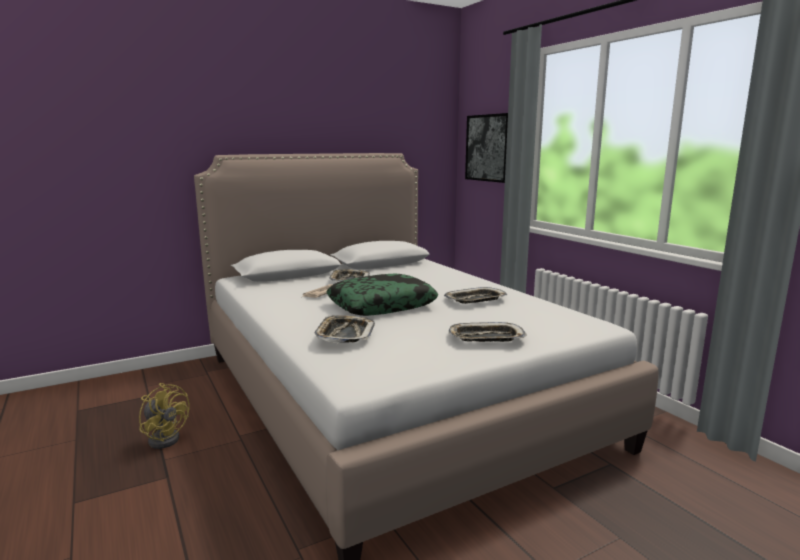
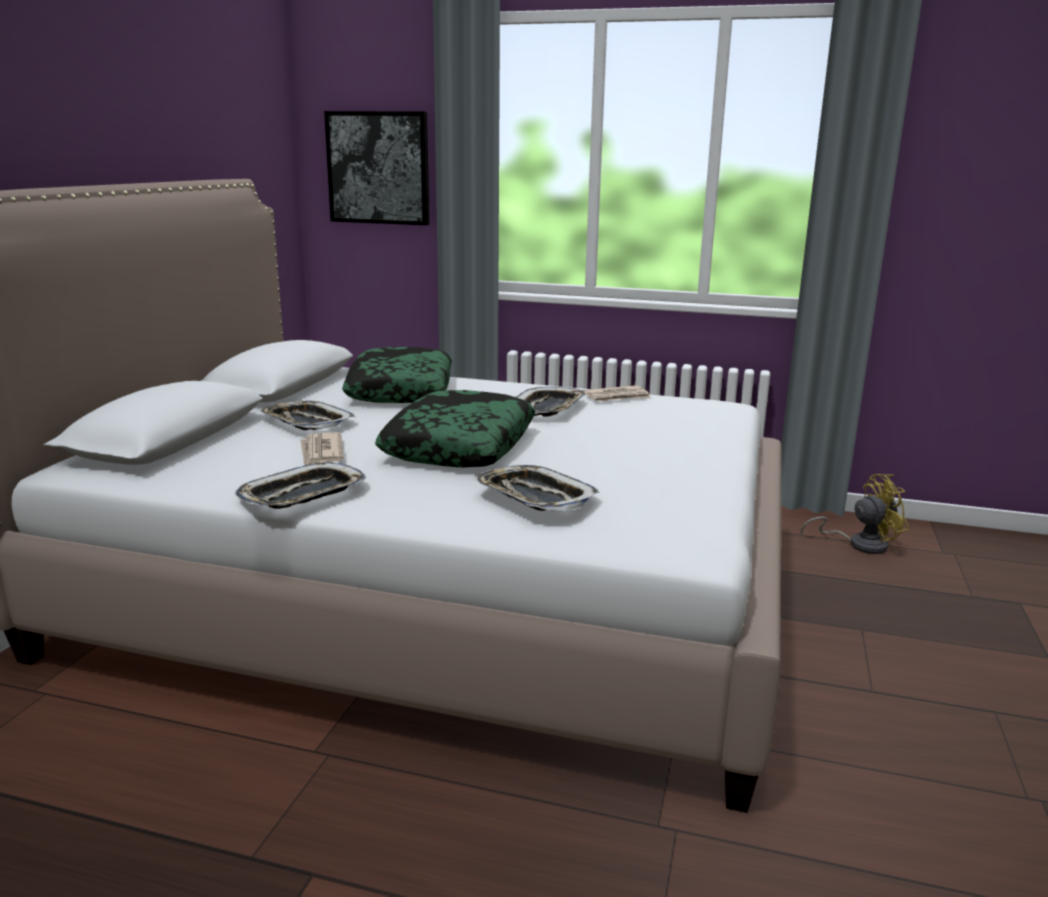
camera: 45 degrees left, 5 degrees up
(166, 437) = (182, 827): yellow fan -> yellow fan (859, 544)
(426, 276) = (400, 390): none -> pillow
(485, 338) = (674, 450): tray -> tray (302, 495)
(536, 304) = (617, 397): none -> newspaper

